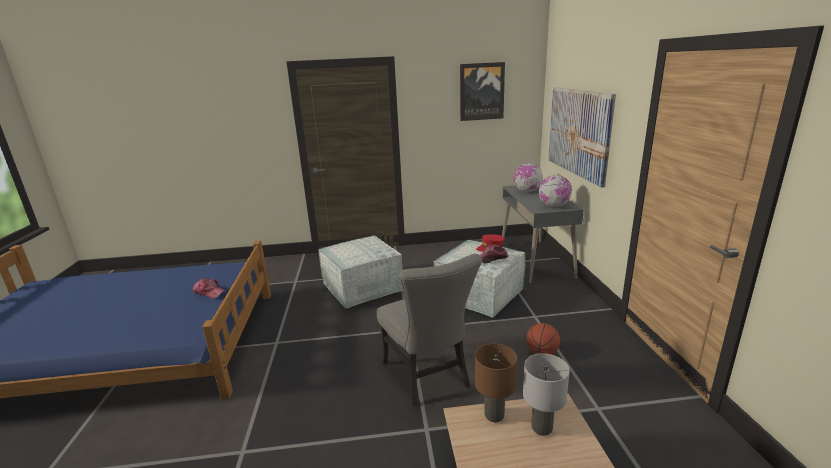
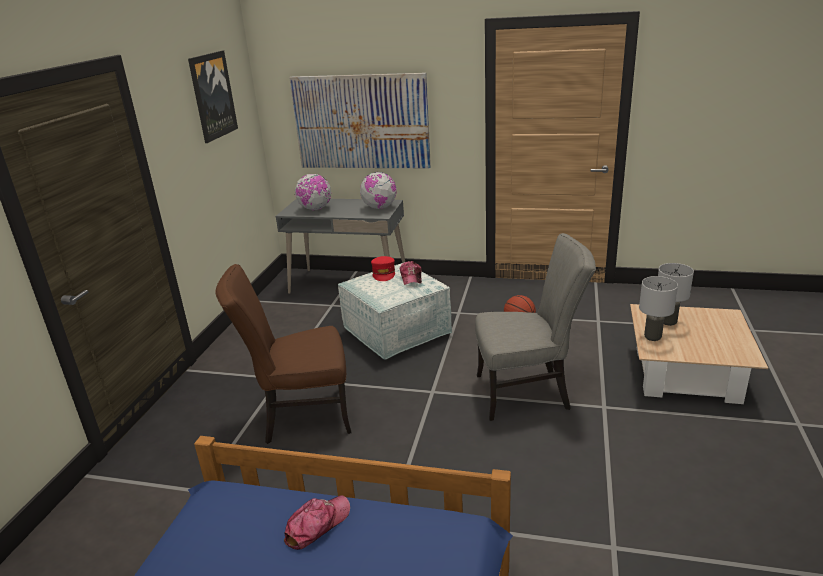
camera: 70 degrees left, 5 degrees up
(363, 289) = (300, 416): white ottoman -> brown chair
(495, 416) = (652, 337): brown table lamp -> white table lamp

